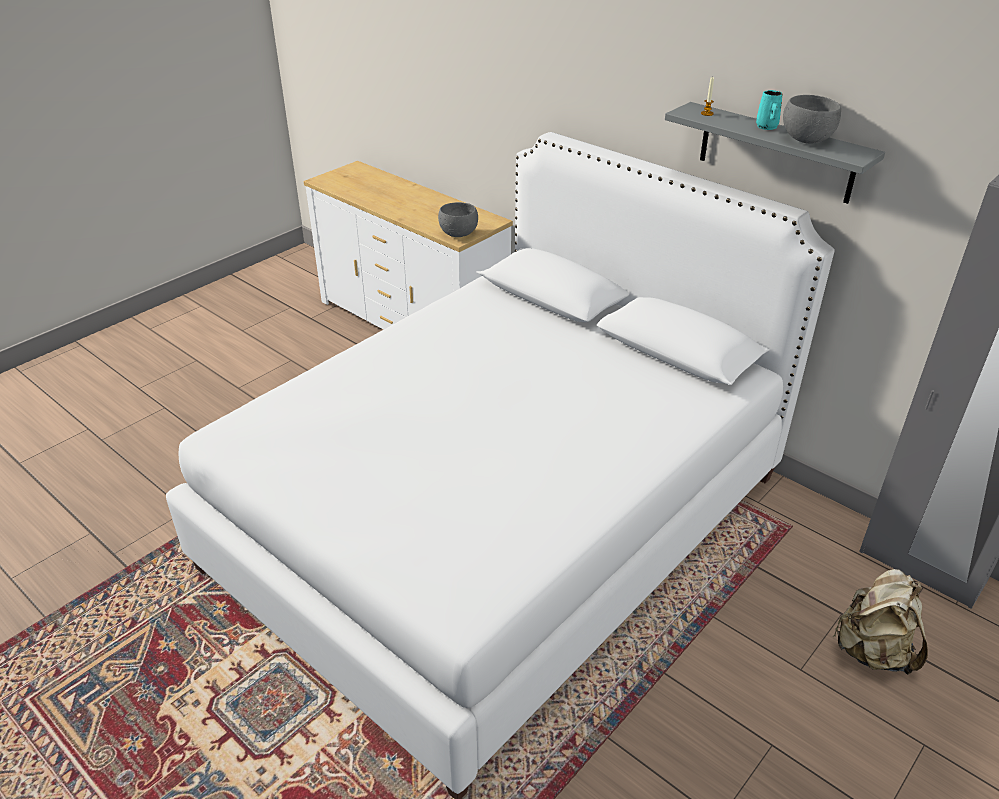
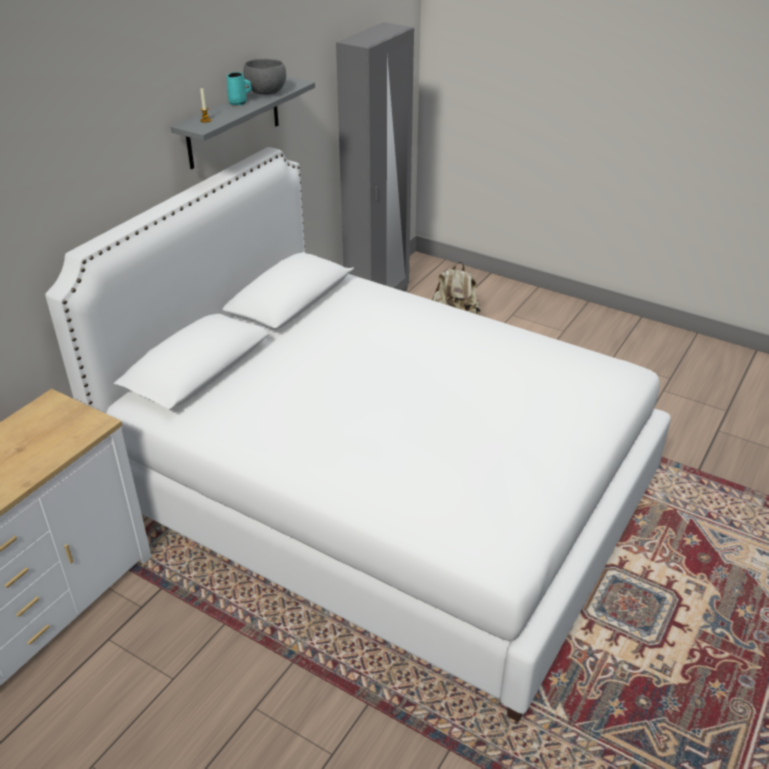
camera: 100 degrees left, 0 degrees up
(459, 234) = (84, 424): grey bowl -> none

